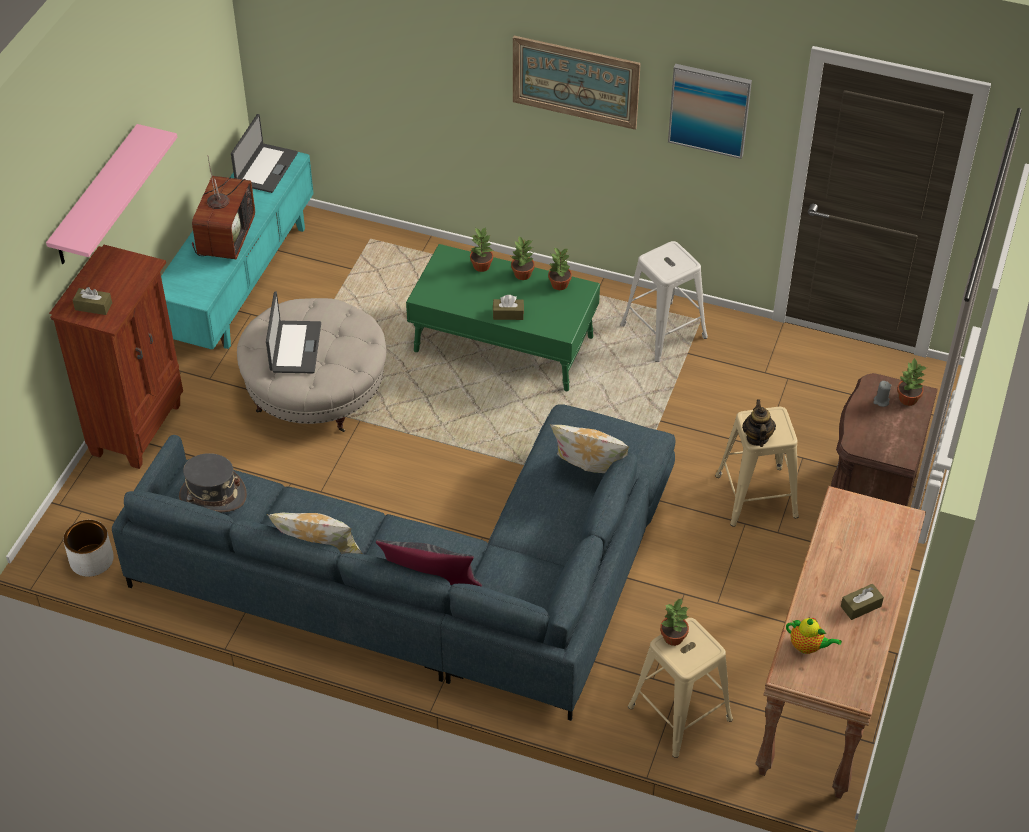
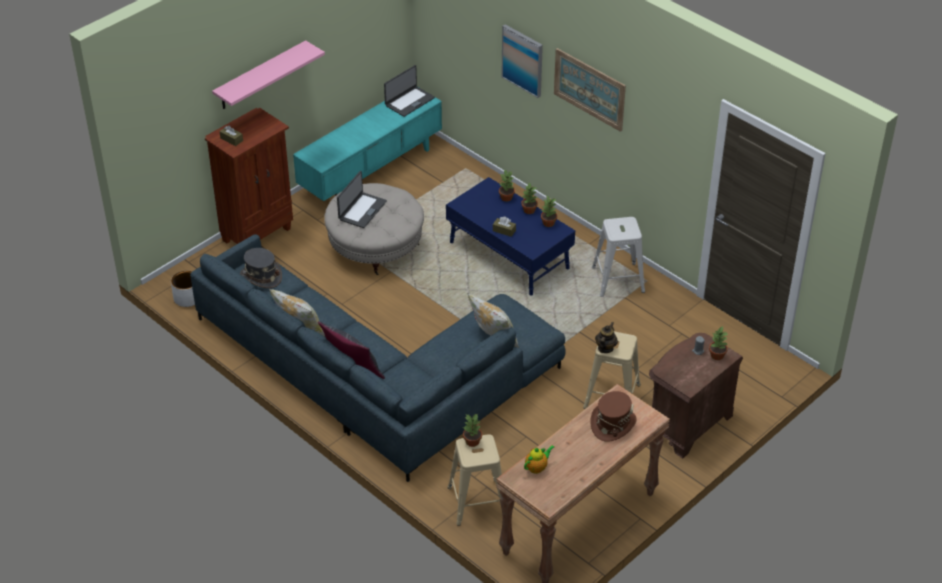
camera: 25 degrees right, 5 degrees down
(225, 236) = (359, 133): television -> none
(502, 344) = (508, 255): green coffee table -> blue coffee table
(709, 110) = (663, 129): picture -> picture (523, 60)
(808, 647) = (537, 467): teapot -> teapot turned 90 degrees counterclockwise
(861, 546) = (612, 424): none -> brown hat
(861, 606) = (587, 457): brown tissue box -> none

